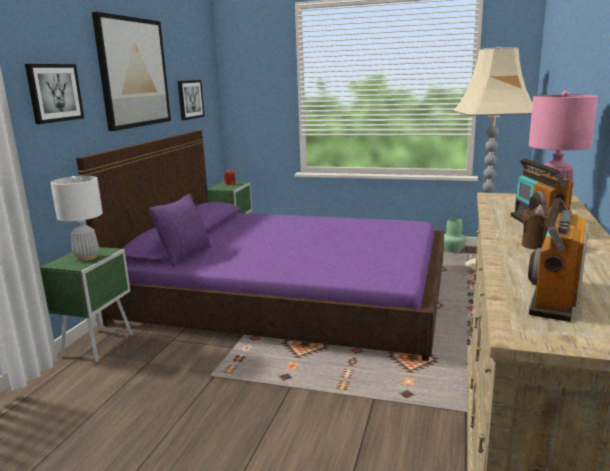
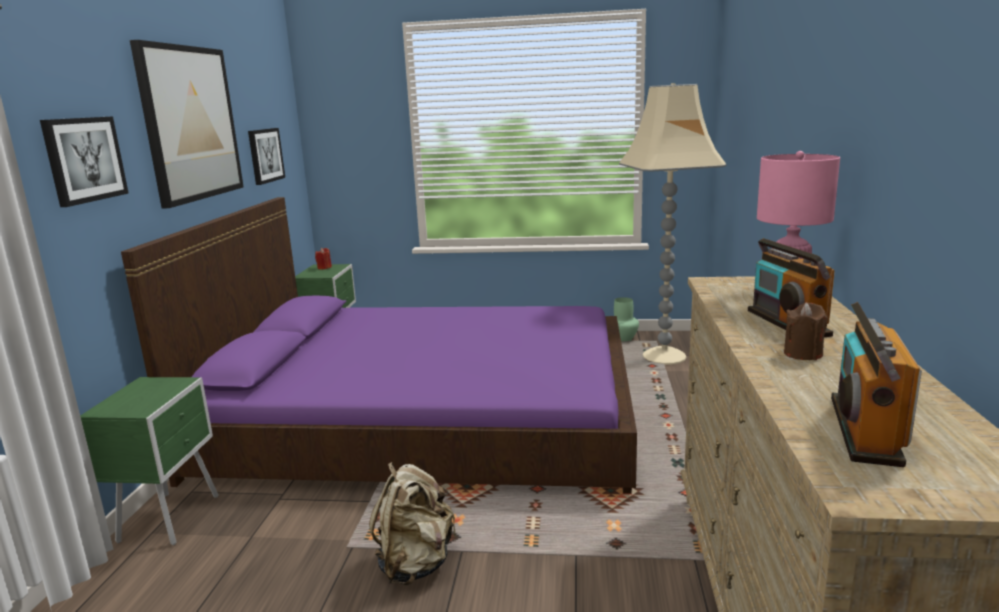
camera: 10 degrees left, 0 degrees up
(86, 257) = (148, 395): white table lamp -> none
(185, 256) = (286, 378): purple pillow -> none
(255, 392) = (416, 564): none -> beige backpack

